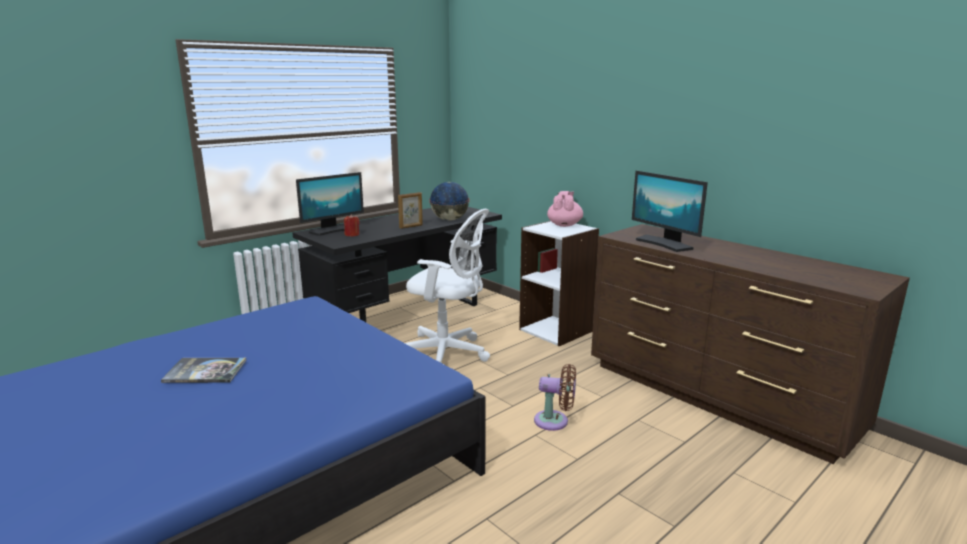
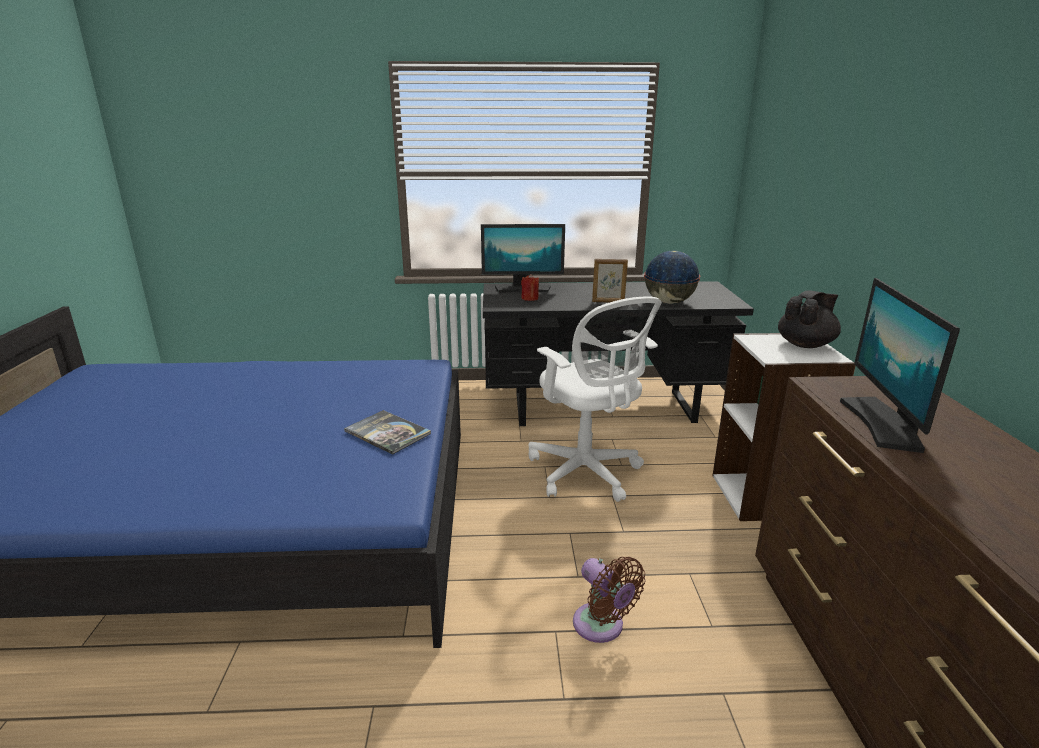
camera: 40 degrees right, 5 degrees up
(205, 371) = (244, 409): book -> book (387, 433)
(564, 225) = (806, 344): pink teapot -> black teapot

